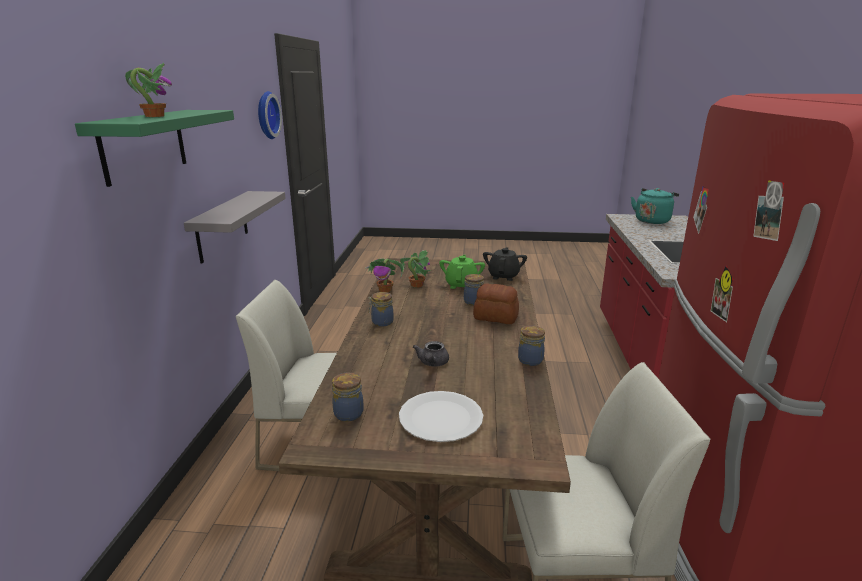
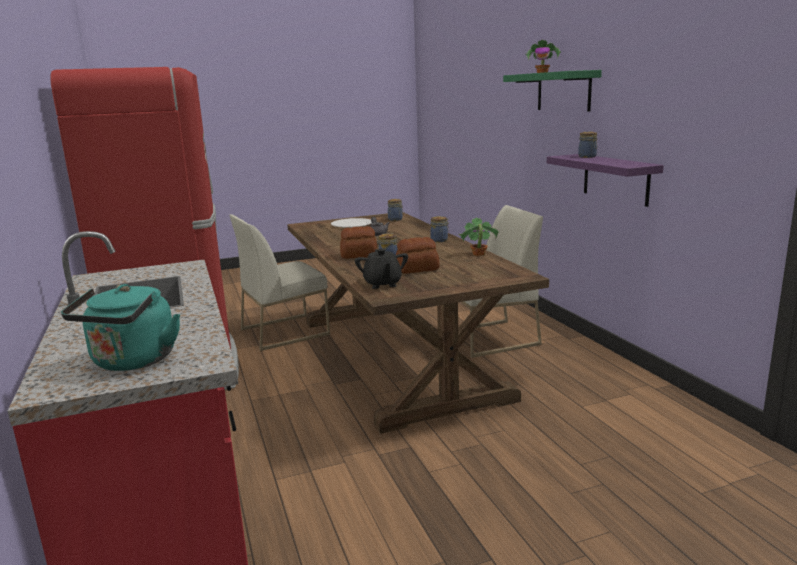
camera: 155 degrees right, 5 degrees down
(222, 226) = (615, 179): grey shelf -> purple shelf
(266, 115) = (739, 82): wall clock -> none
(416, 285) = (459, 262): potted plant -> none
(461, 285) = (416, 269): green teapot -> bread
(530, 360) = (318, 243): jar -> jar (587, 157)

